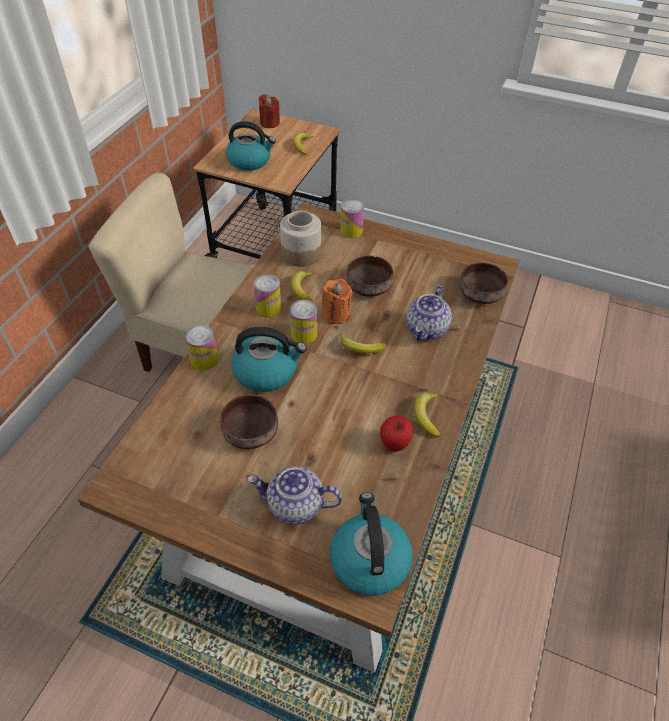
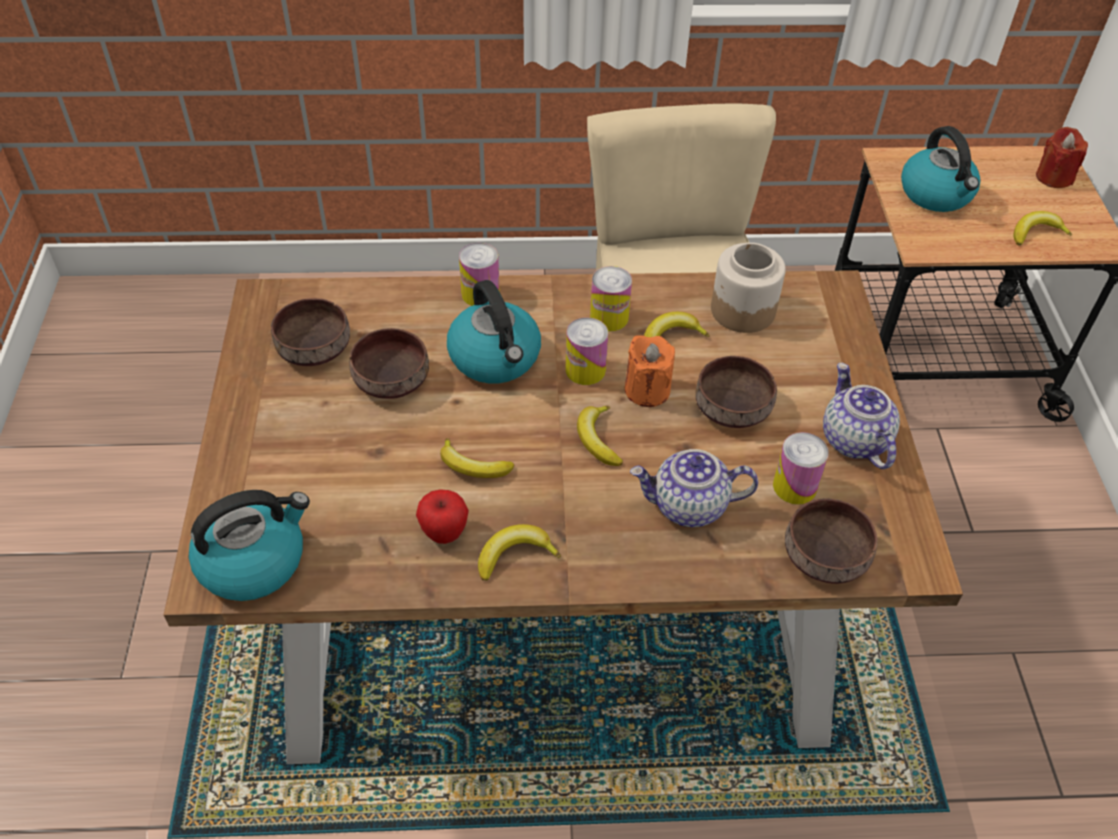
camera: 65 degrees right, 0 degrees up
(190, 469) = (312, 348): none -> brown bowl
(295, 506) = (301, 461): teapot -> teapot (853, 439)
(350, 413) = (473, 467): none -> banana
(351, 230) = (841, 346): can -> can (794, 486)

